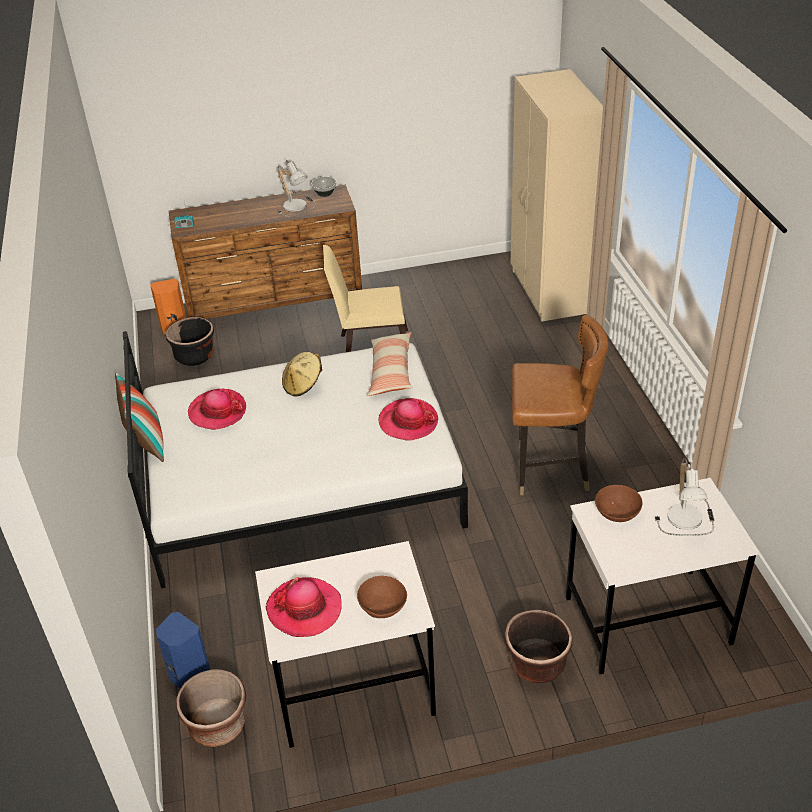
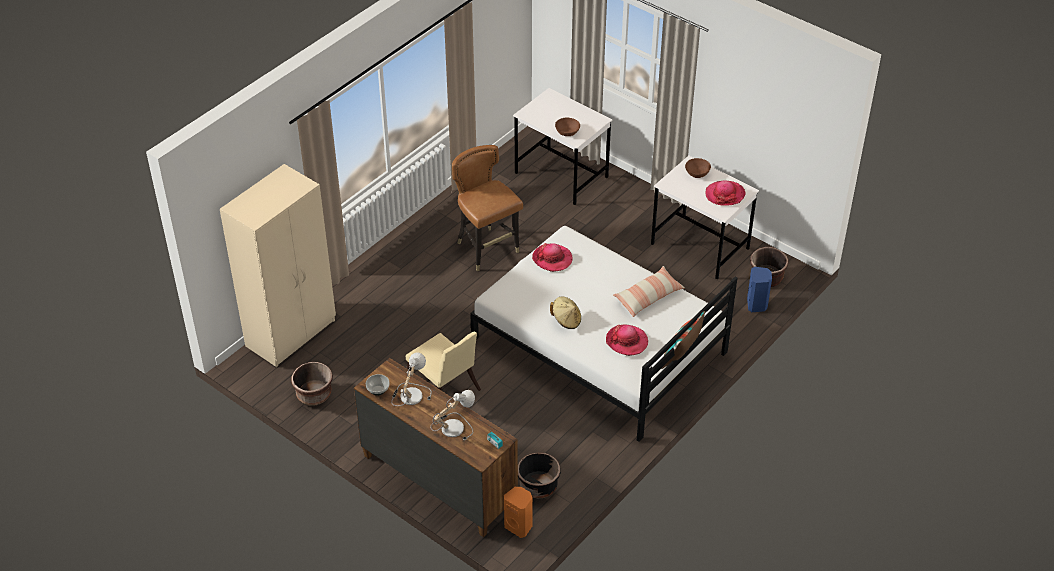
camera: 130 degrees left, 5 degrees up
(390, 371) = (515, 290): pillow -> pillow (648, 297)
(537, 663) = (622, 198): brown planter -> brown planter (314, 395)
(688, 519) = (548, 111): table lamp -> table lamp (452, 426)

